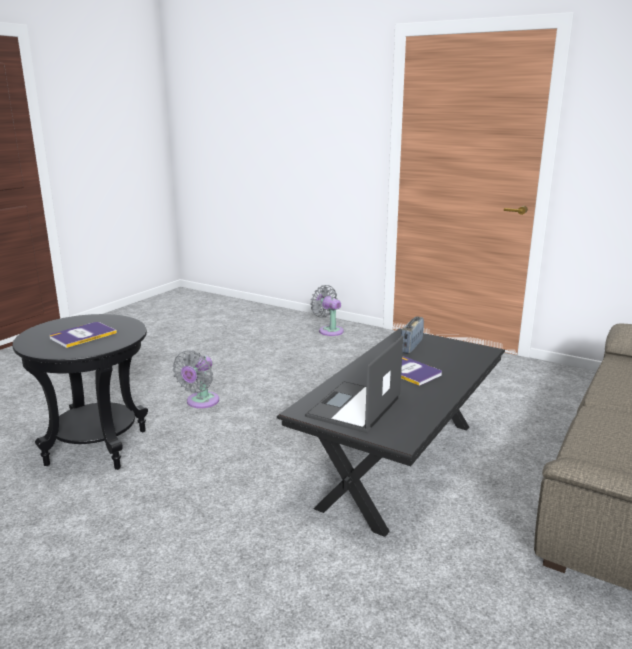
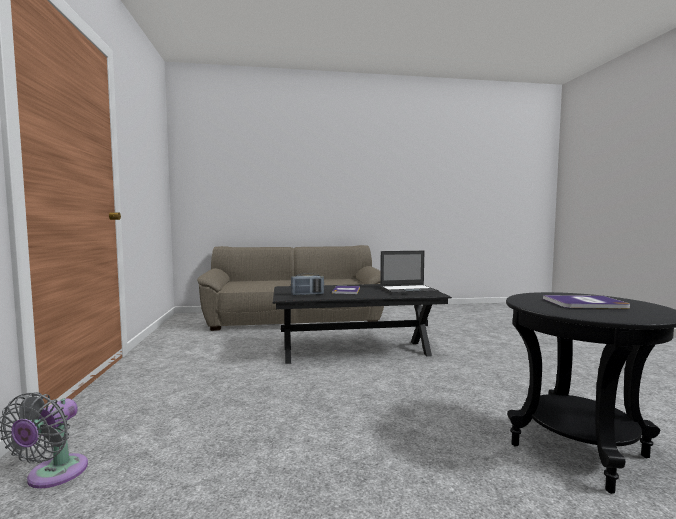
camera: 130 degrees left, 15 degrees down
(200, 402) = (418, 449): grey fan -> none

